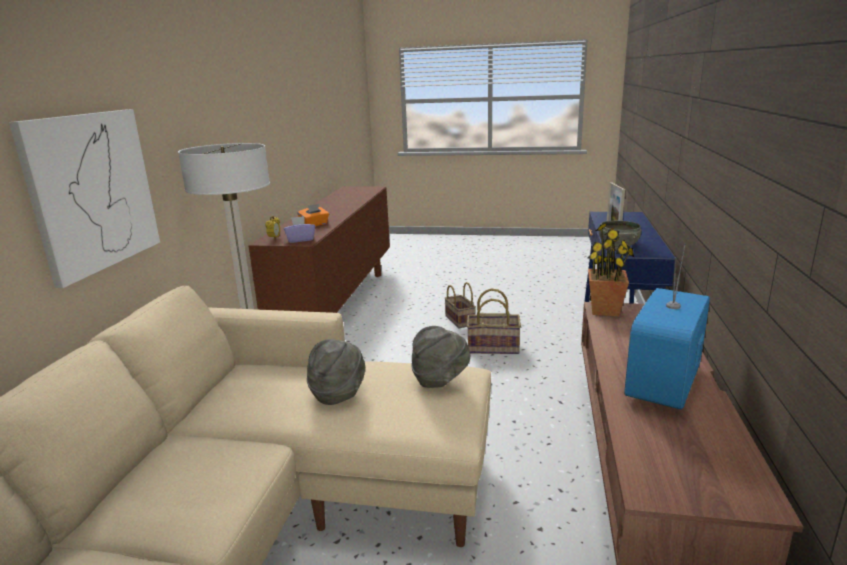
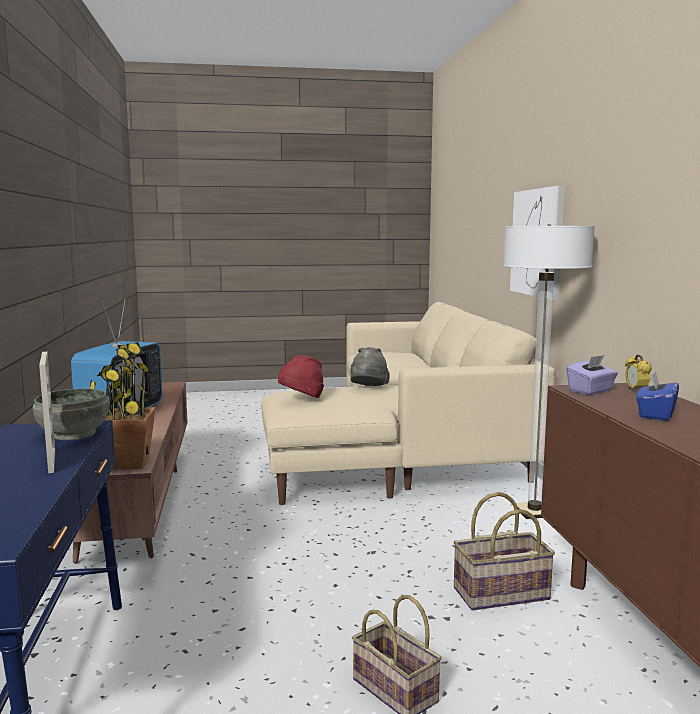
camera: 160 degrees right, 10 degrees down
(314, 224) = (655, 414): orange tissue box -> blue tissue box
(440, 380) = (301, 399): grey hat -> red hat
(493, 347) = (296, 625): basket -> basket (501, 594)

